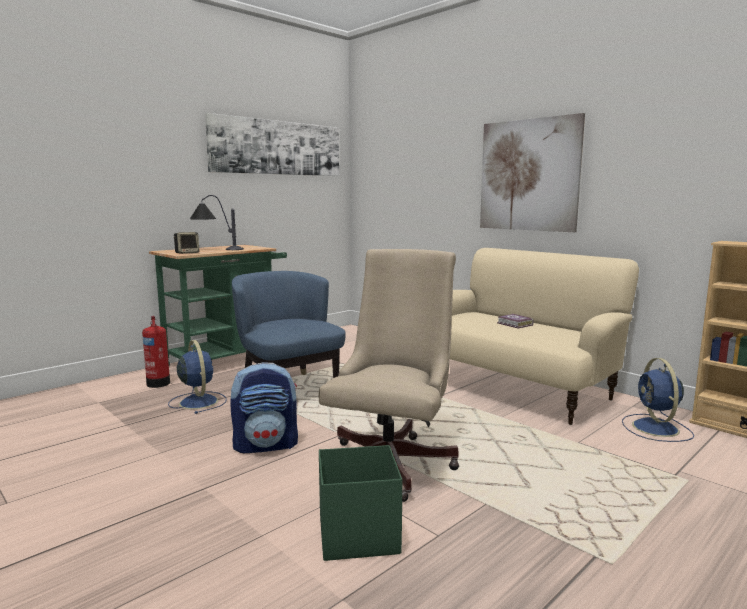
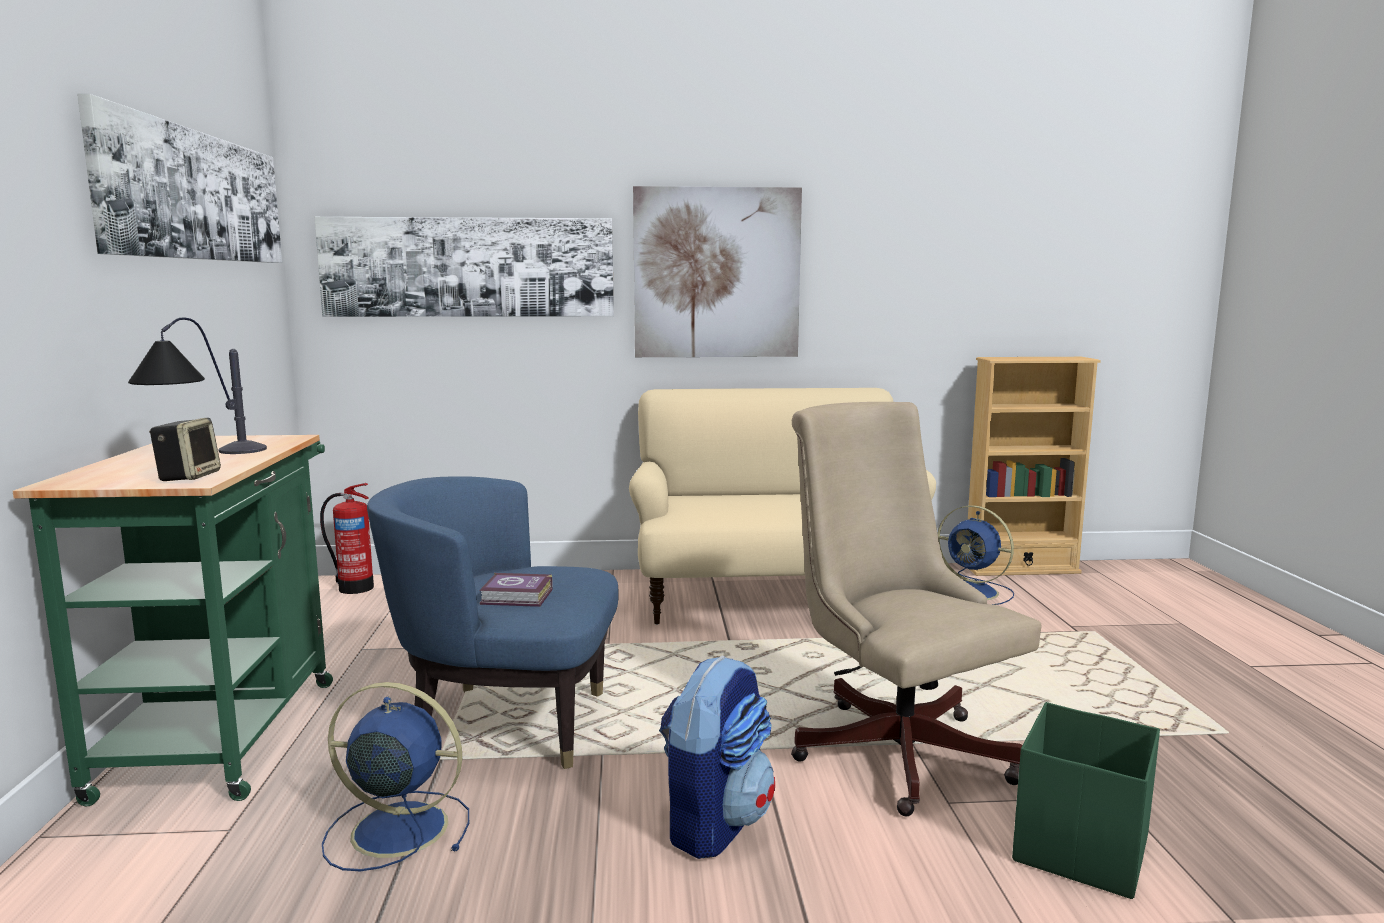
camera: 50 degrees left, 0 degrees up
(158, 383) = (181, 846): fire extinguisher -> fire extinguisher (354, 587)
(411, 176) = (468, 267): none -> picture
(515, 324) = (773, 501): book -> book (518, 597)

